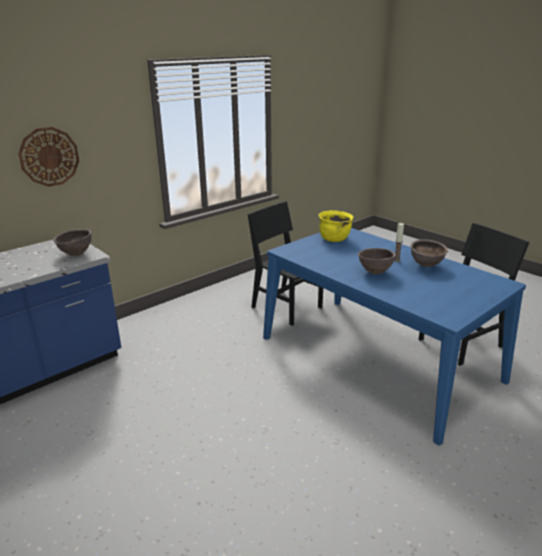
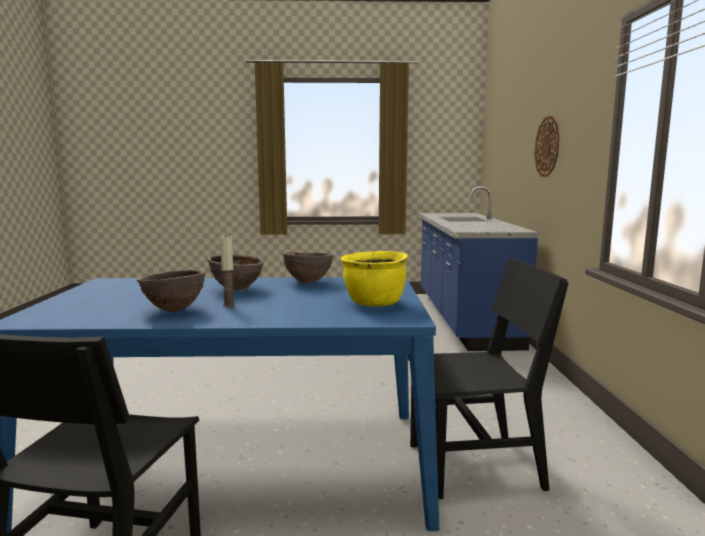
camera: 130 degrees right, 15 degrees down
(76, 254) = (475, 229): brown bowl -> brown bowl (308, 282)

